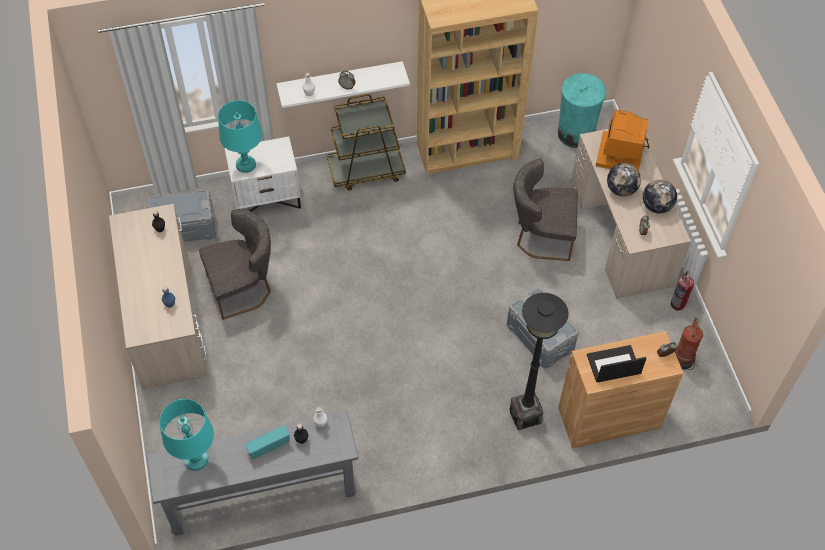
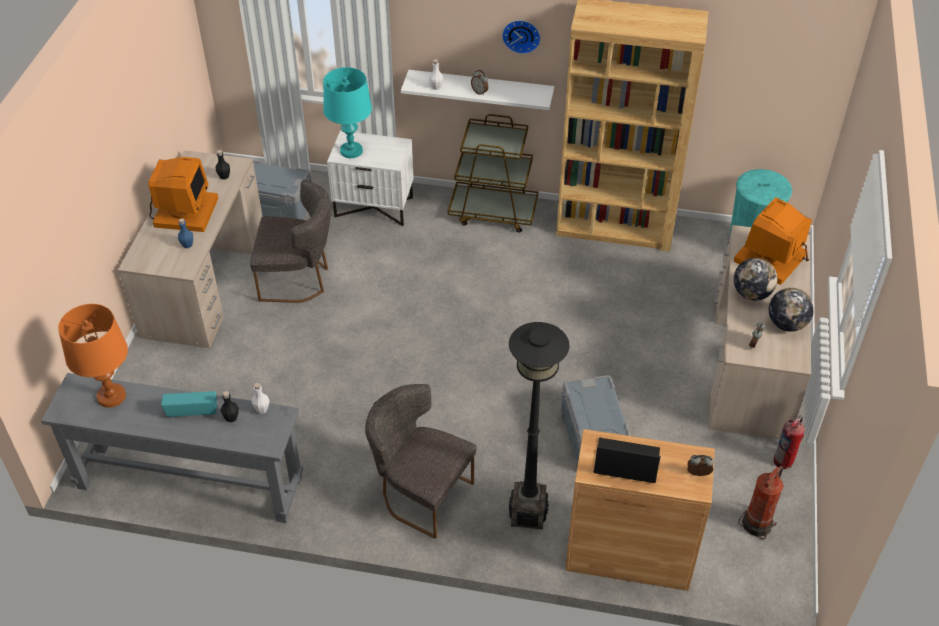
camera: 25 degrees right, 10 degrees down
(148, 274) = (185, 212): none -> monitor
(196, 459) = (111, 396): turquoise table lamp -> orange table lamp
(372, 32) = (521, 35): none -> wall clock
(540, 236) = (652, 335): grey chair -> grey chair (420, 493)

